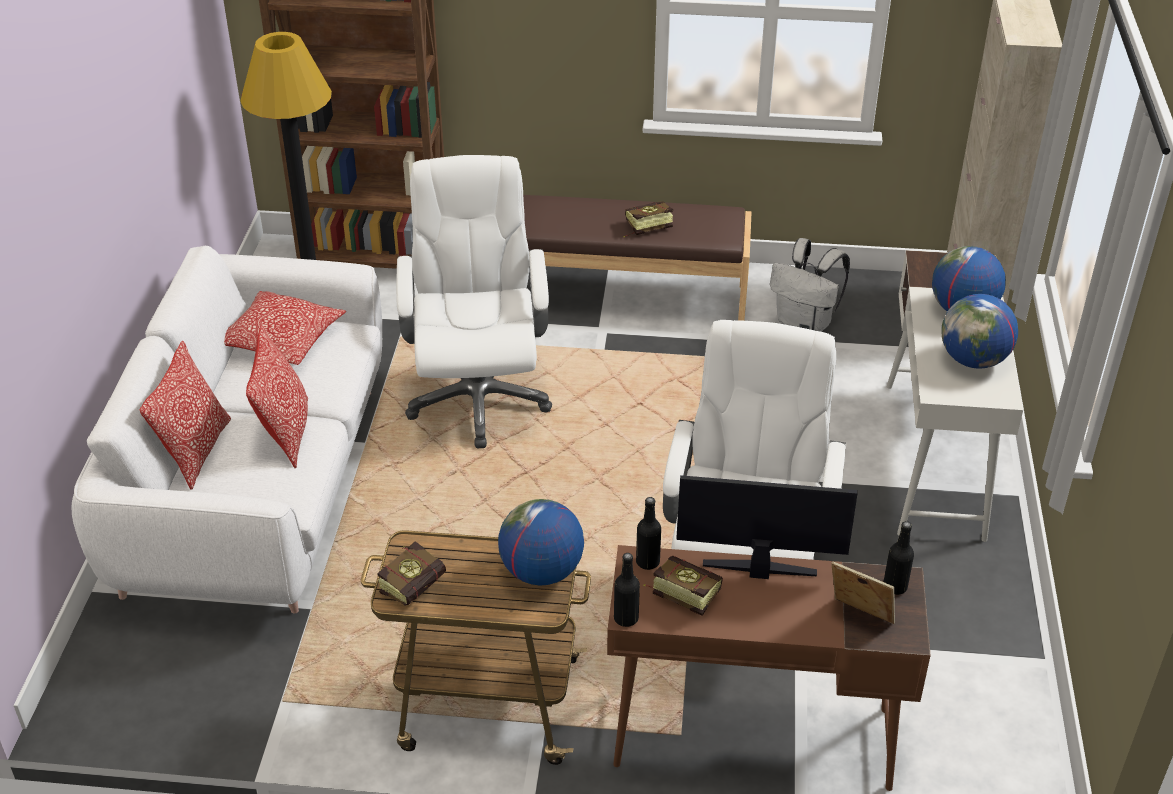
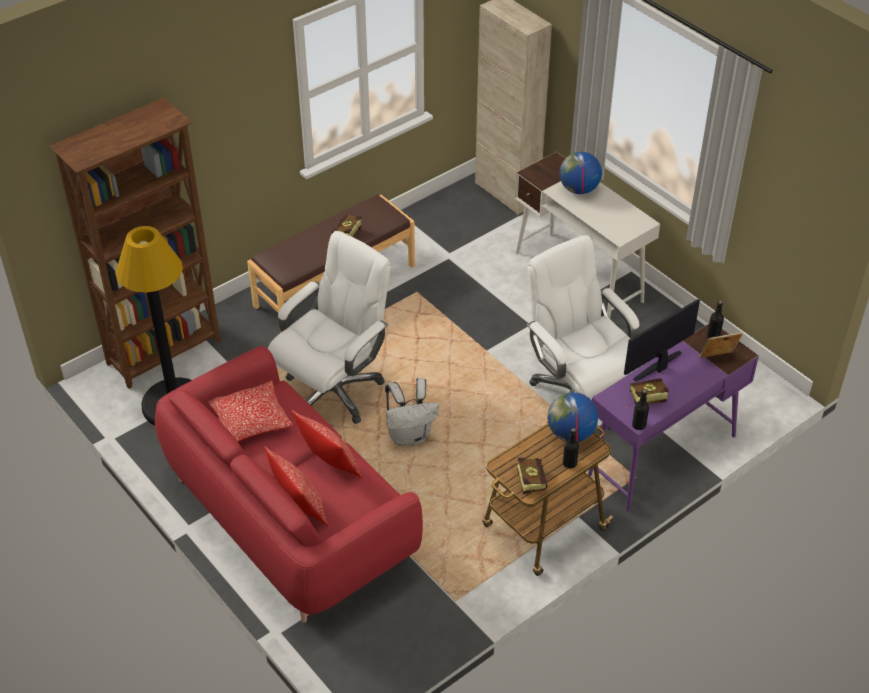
camera: 45 degrees left, 5 degrees up
(257, 489) = (289, 518): white sofa -> red sofa
(478, 398) = (334, 390): white office chair -> white office chair turned 90 degrees clockwise
(647, 562) = (613, 395): black bottle -> black bottle (569, 463)
(751, 736) = (661, 456): brown desk -> purple desk
(805, 325) = (440, 244): white backpack -> white backpack (410, 435)
(973, 360) = (613, 212): globe -> none

